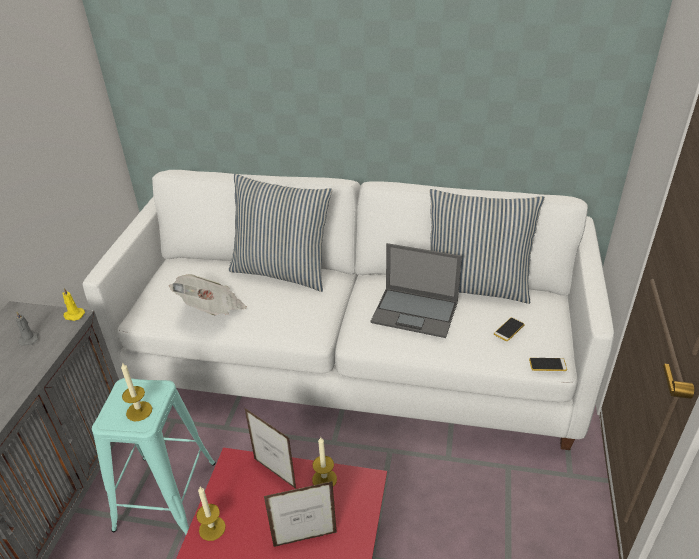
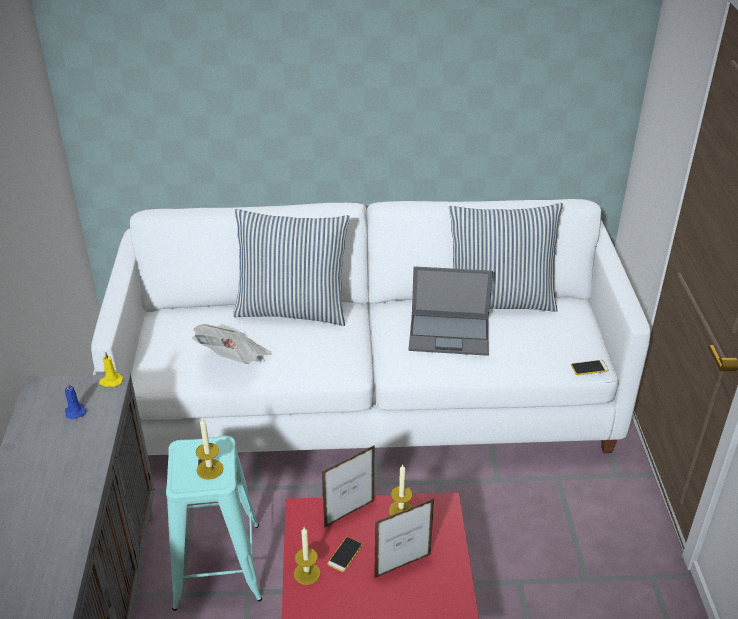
camera: 15 degrees left, 0 degrees up
(29, 338) = (75, 411): grey candle -> blue candle
(275, 473) = (349, 514): picture frame -> picture frame turned 60 degrees counterclockwise
(509, 329) = (545, 339): phone -> phone (345, 554)

